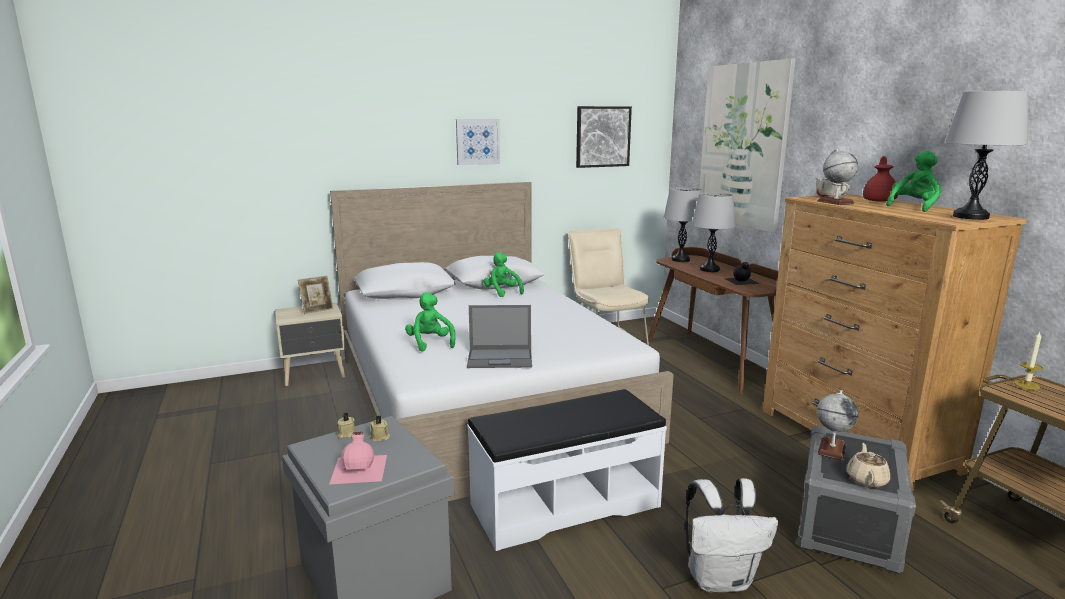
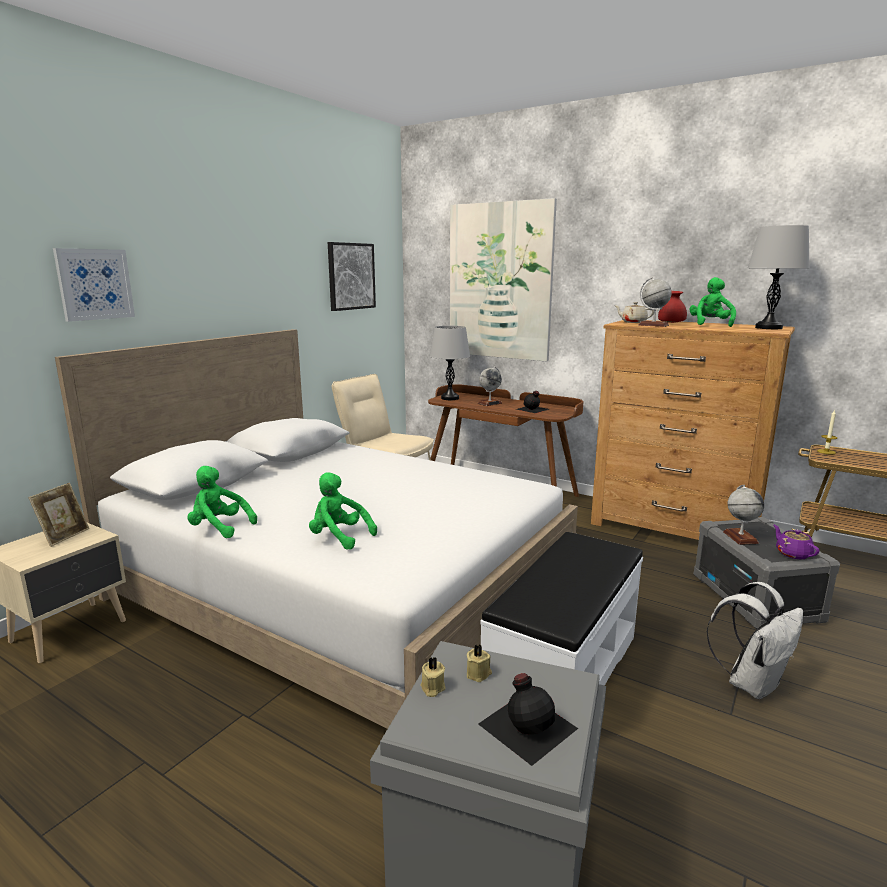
camera: 35 degrees left, 0 degrees up
(360, 468) = (527, 724): pink bottle -> black bottle
(477, 142) = (234, 282): picture -> picture (94, 284)
(501, 358) = (446, 532): laptop -> none
(502, 292) = (317, 460): green plush toy -> green plush toy (219, 528)
(709, 269) = (490, 403): grey table lamp -> globe
(866, 479) = (792, 553): beige teapot -> purple teapot

